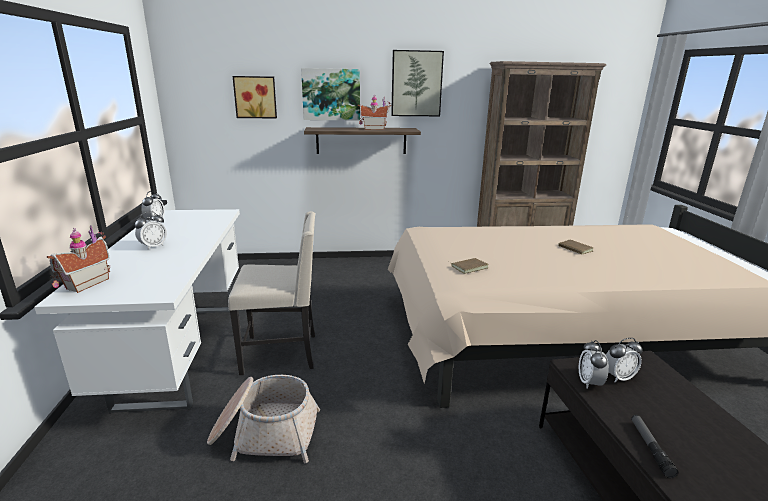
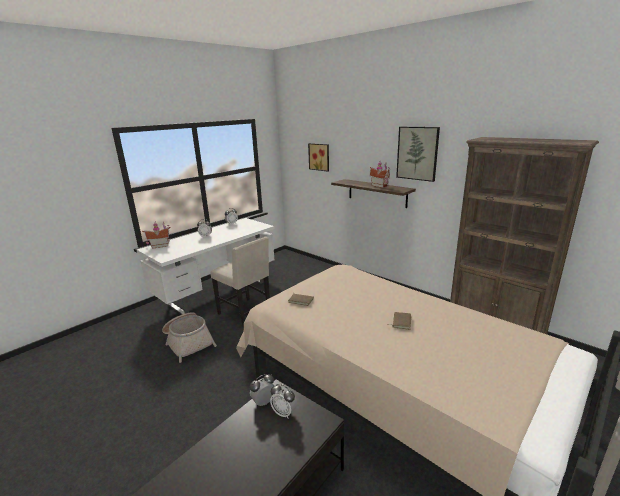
camera: 50 degrees right, 0 degrees up
(331, 94) = (359, 158): picture -> none
(650, 448) = (213, 445): flashlight -> none

